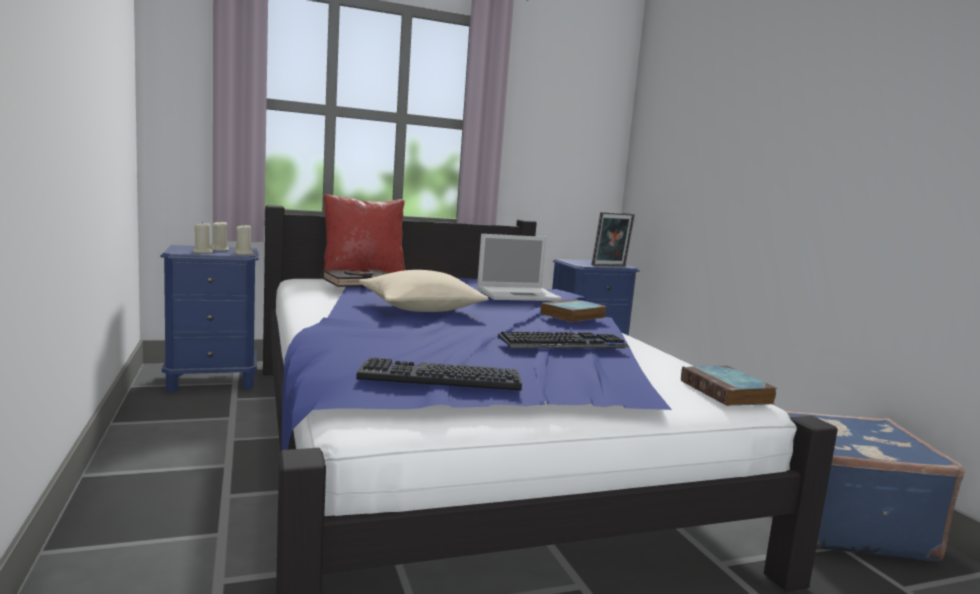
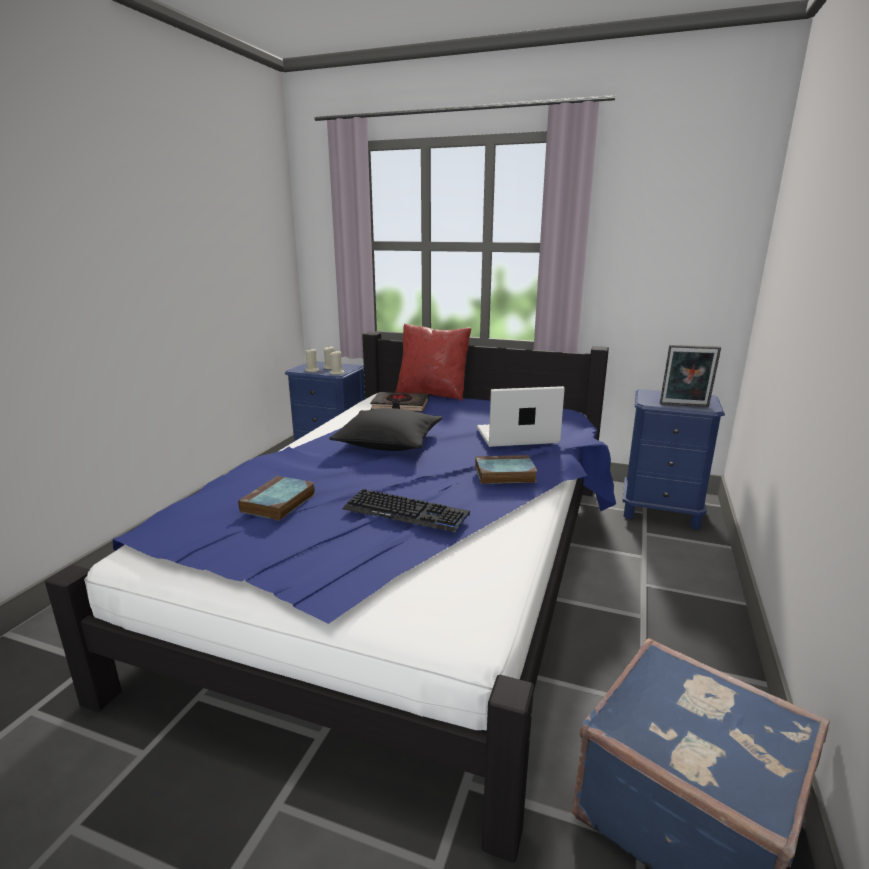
camera: 40 degrees right, 10 degrees up
(421, 308) = (389, 443): beige pillow -> black pillow
(440, 377) = (223, 531): keyboard -> none
(519, 295) = (515, 436): laptop -> laptop turned 150 degrees clockwise
(727, 392) = (462, 619): book -> book (278, 503)

